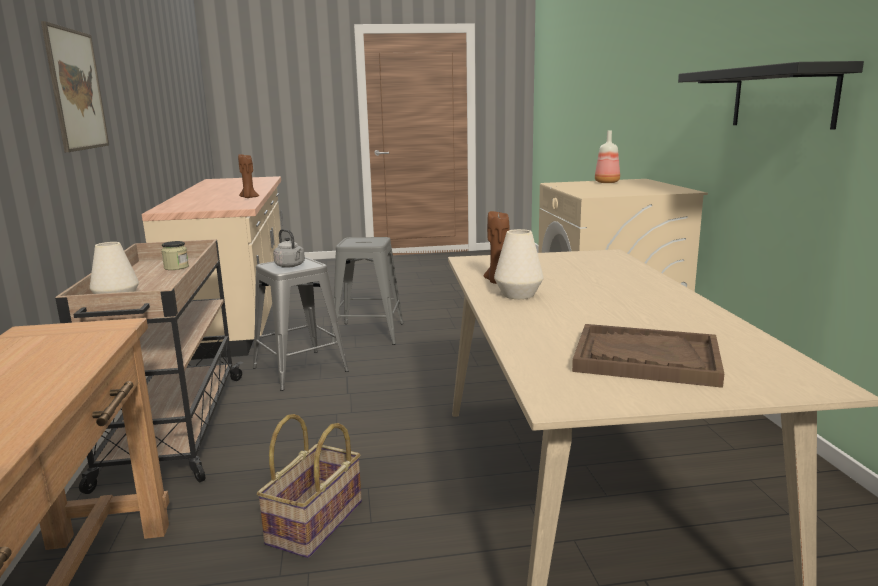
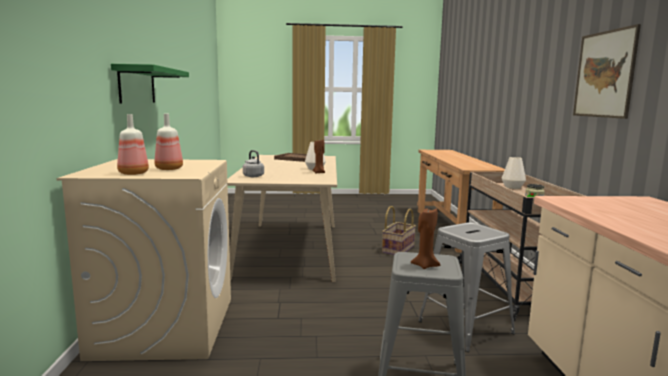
camera: 175 degrees left, 5 degrees down
(249, 198) = (613, 219): brown candle -> brown candle (425, 265)
(291, 266) = (471, 230): grey kettle -> grey kettle (252, 176)
(595, 186) = (169, 169): none -> bottle
(782, 97) = (137, 85): black shelf -> green shelf

